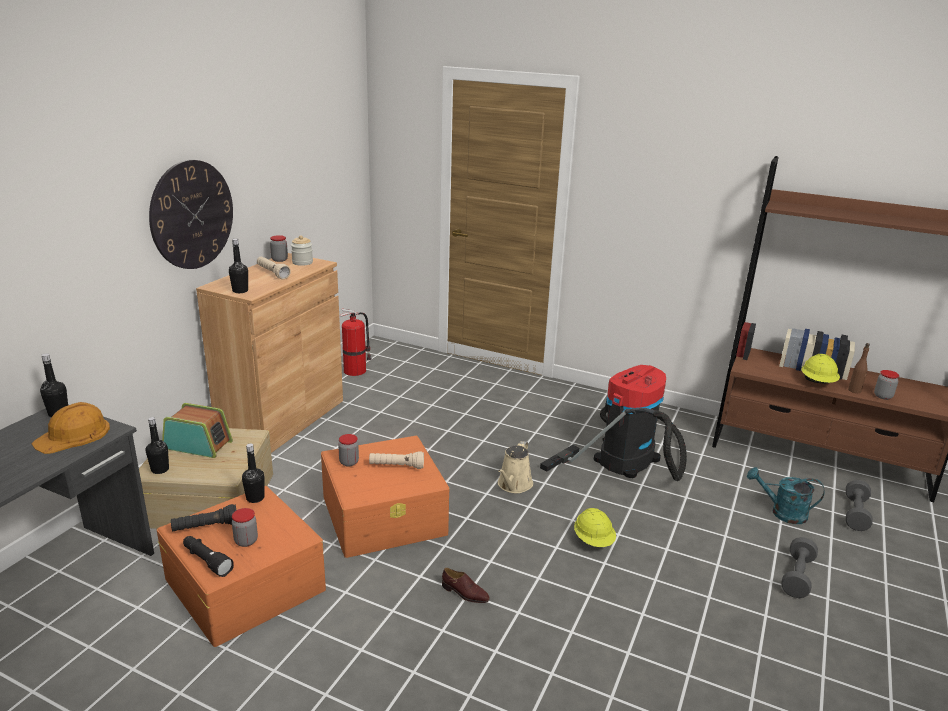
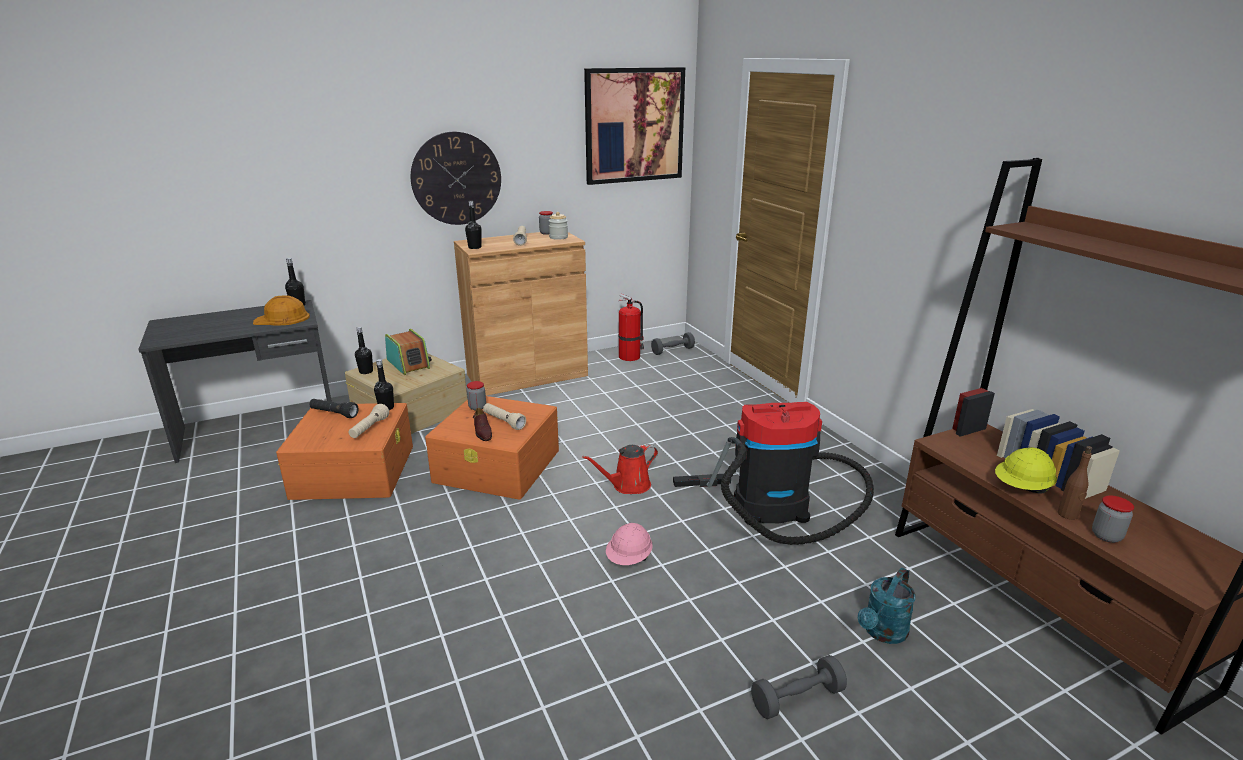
camera: 40 degrees right, 0 degrees up
(206, 561) = (303, 433): black flashlight -> none
(246, 541) = (340, 431): jar -> none
(275, 525) = (369, 428): none -> beige flashlight
(330, 133) = (634, 125): none -> picture
(465, 593) = (469, 545): brown shoe -> brown shoe (482, 432)
(513, 485) = (628, 486): beige watering can -> red watering can
(593, 541) = (629, 559): yellow hard hat -> pink hard hat
(782, 513) = (882, 633): turquoise watering can -> turquoise watering can turned 105 degrees counterclockwise
(855, 514) = (991, 683): grey dumbbell -> grey dumbbell (672, 351)

